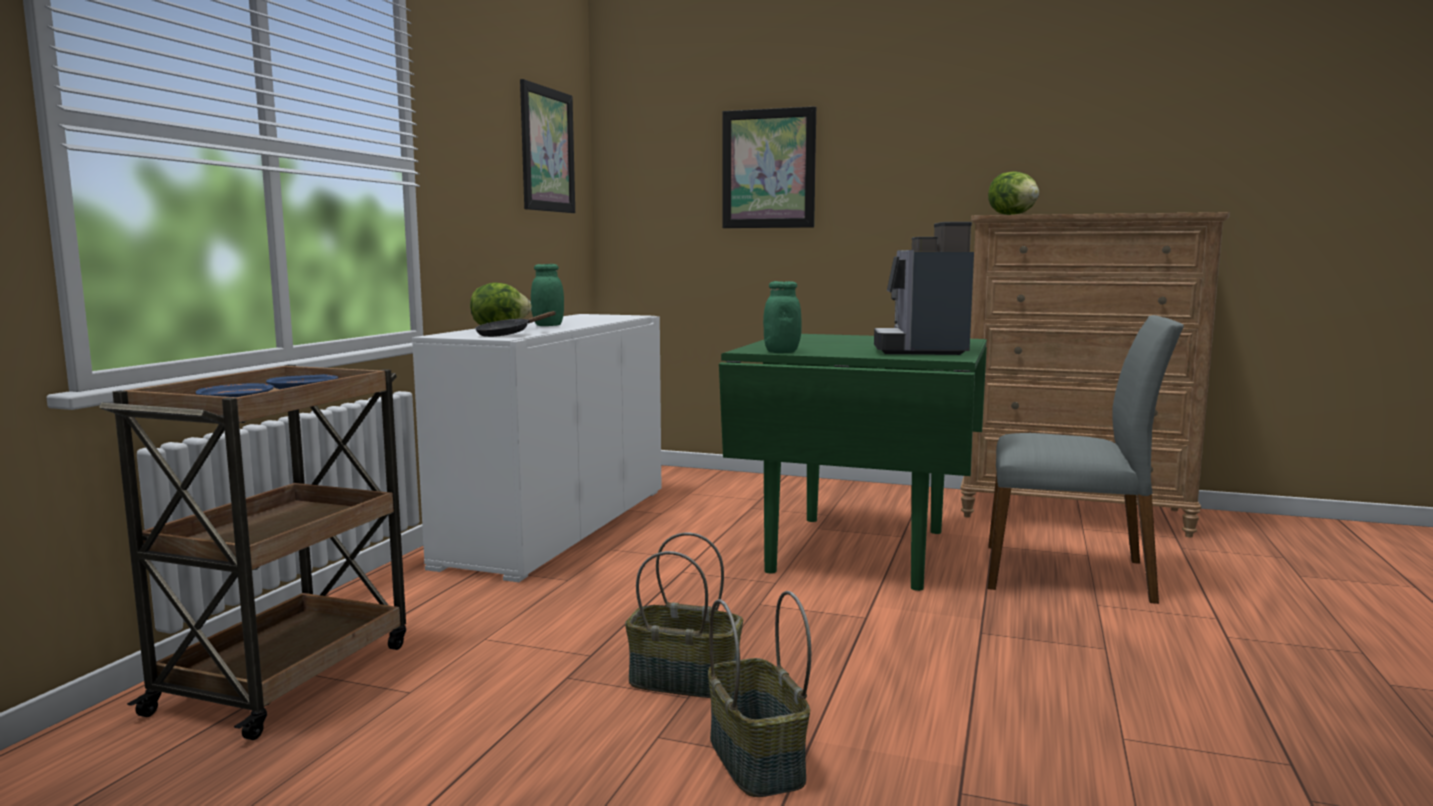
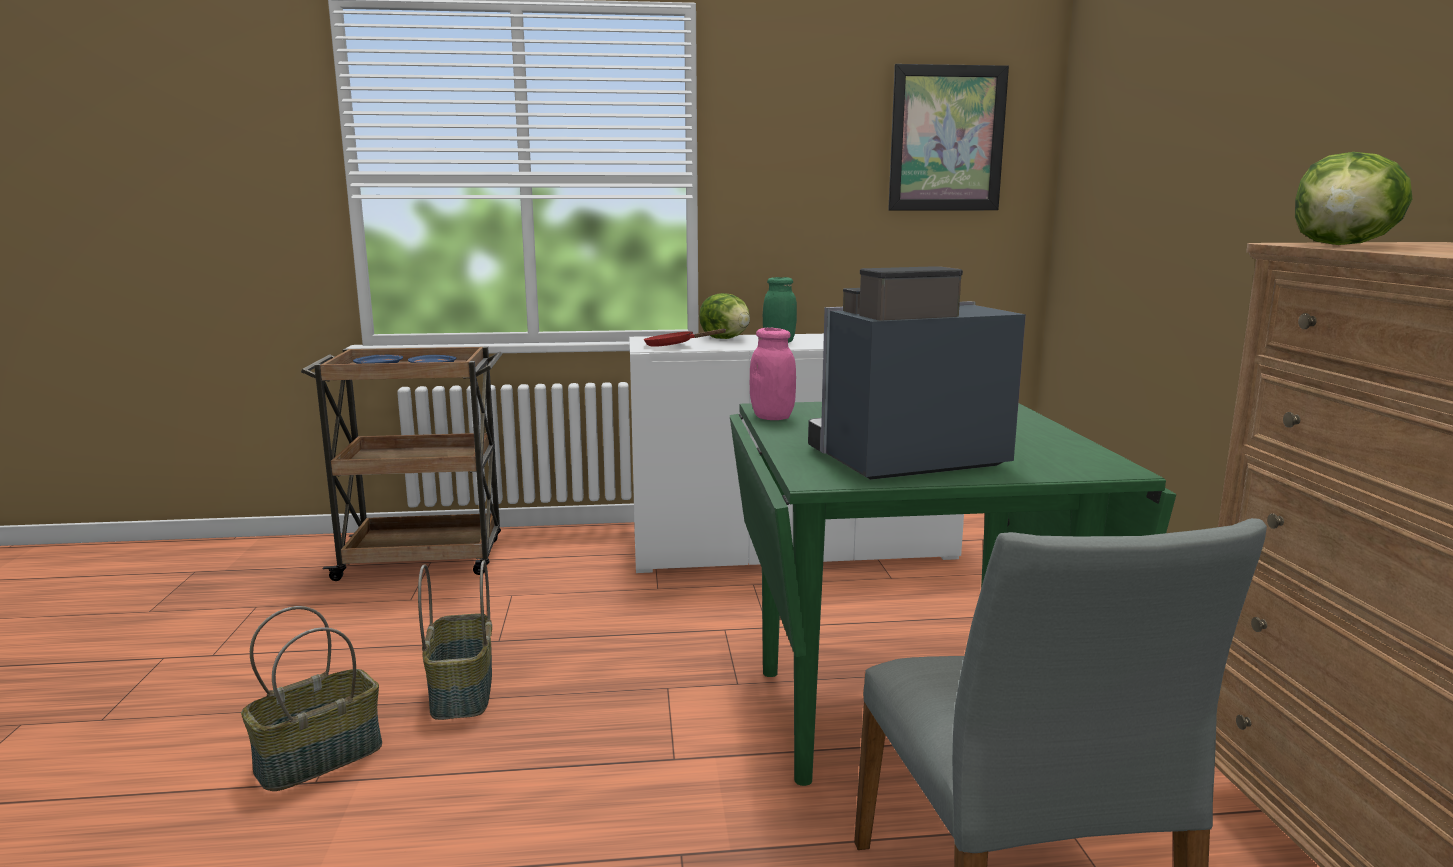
camera: 65 degrees right, 5 degrees up
(508, 334) = (674, 346): black frying pan -> red frying pan
(768, 169) = (1195, 145): picture -> none
(781, 352) = (772, 417): green jar -> pink jar

